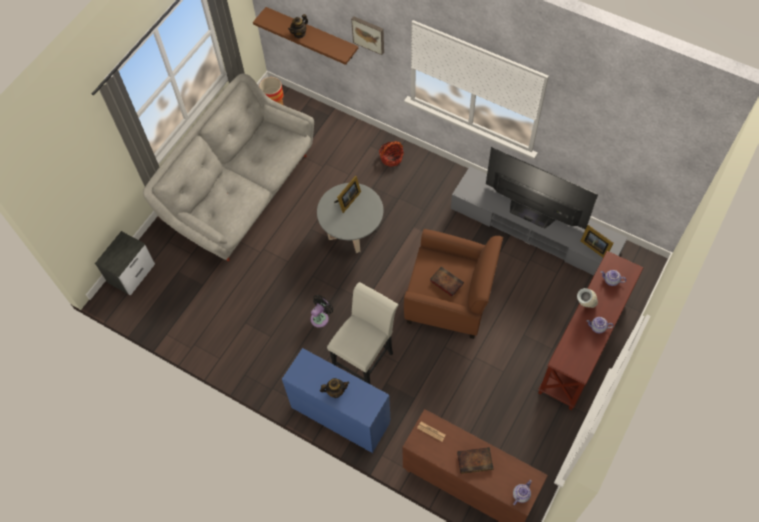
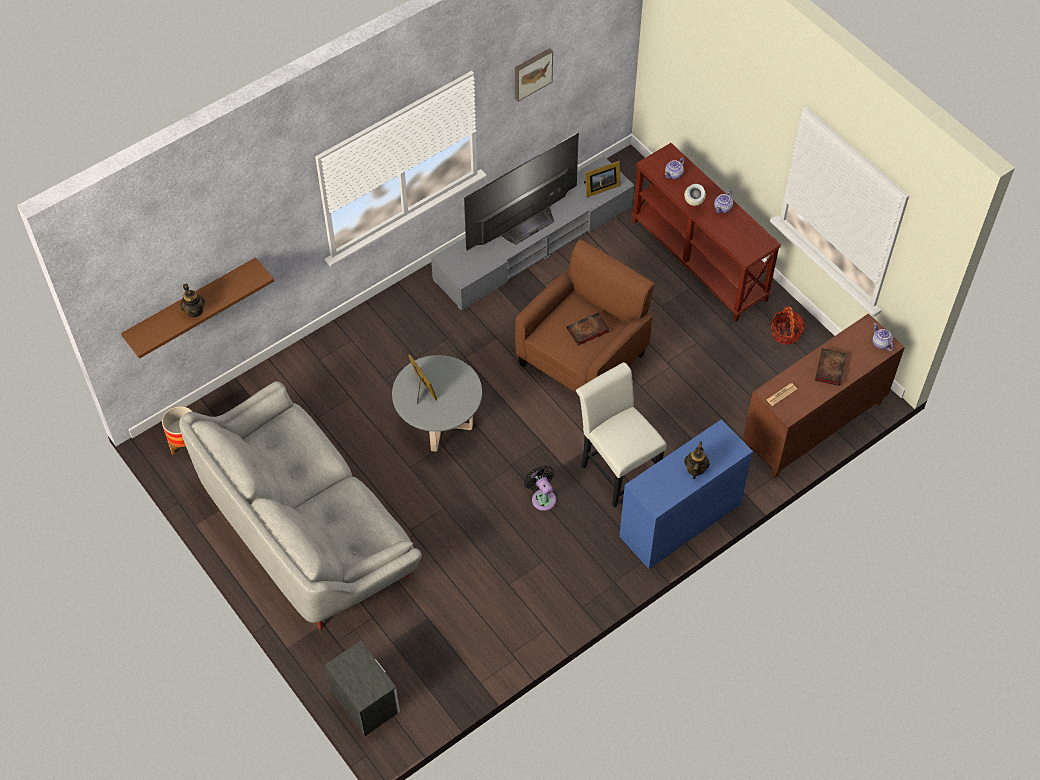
camera: 70 degrees left, 5 degrees down
(369, 34) = (267, 227): picture -> picture (532, 73)
(391, 158) = (352, 344): basket -> basket (786, 333)

